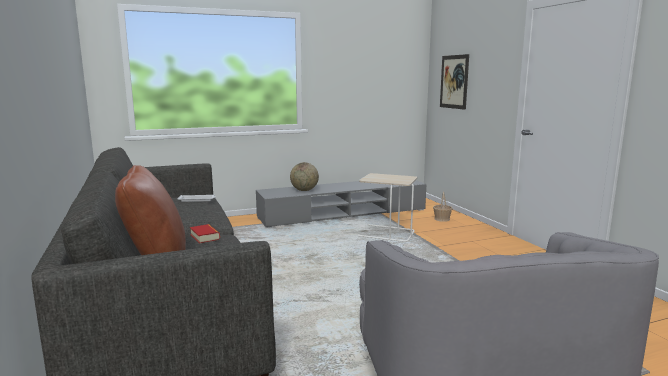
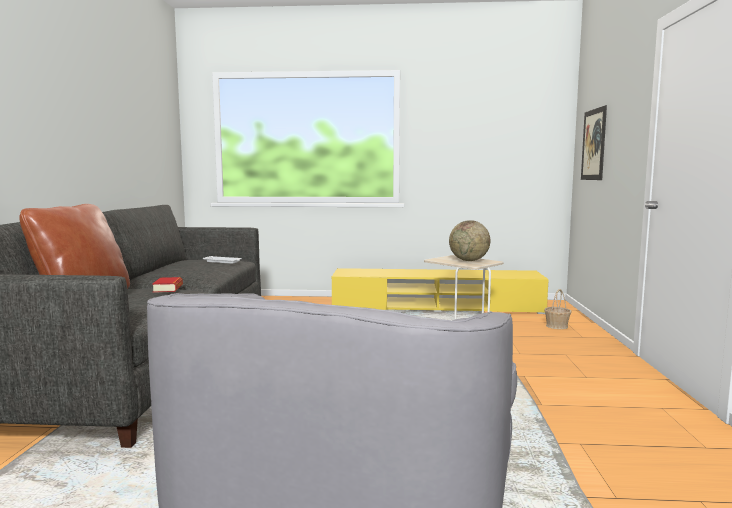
camera: 25 degrees right, 5 degrees down
(304, 190) = (386, 273): globe -> globe (469, 260)
(343, 214) = (436, 307): grey tv stand -> yellow tv stand

